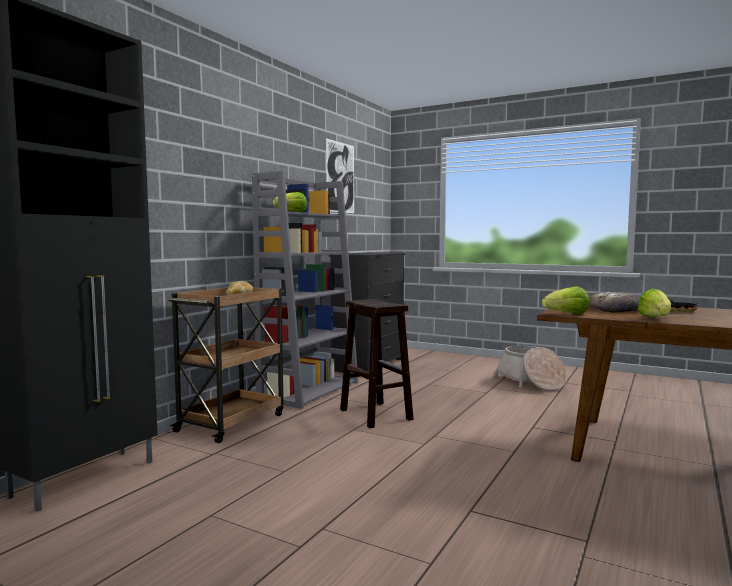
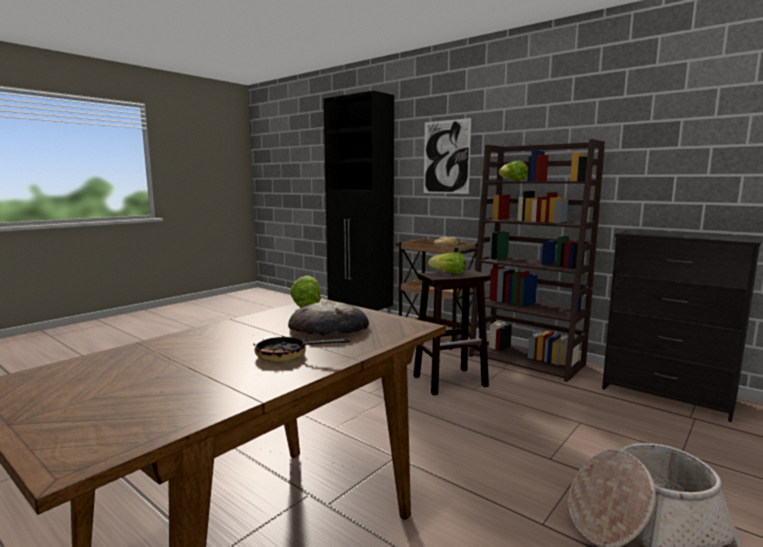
camera: 100 degrees right, 5 degrees up
(310, 390) = (527, 360): grey bookcase -> brown bookcase
(340, 177) = (687, 123): picture -> picture (446, 157)
(655, 319) = (237, 325): lettuce -> lettuce (448, 273)

